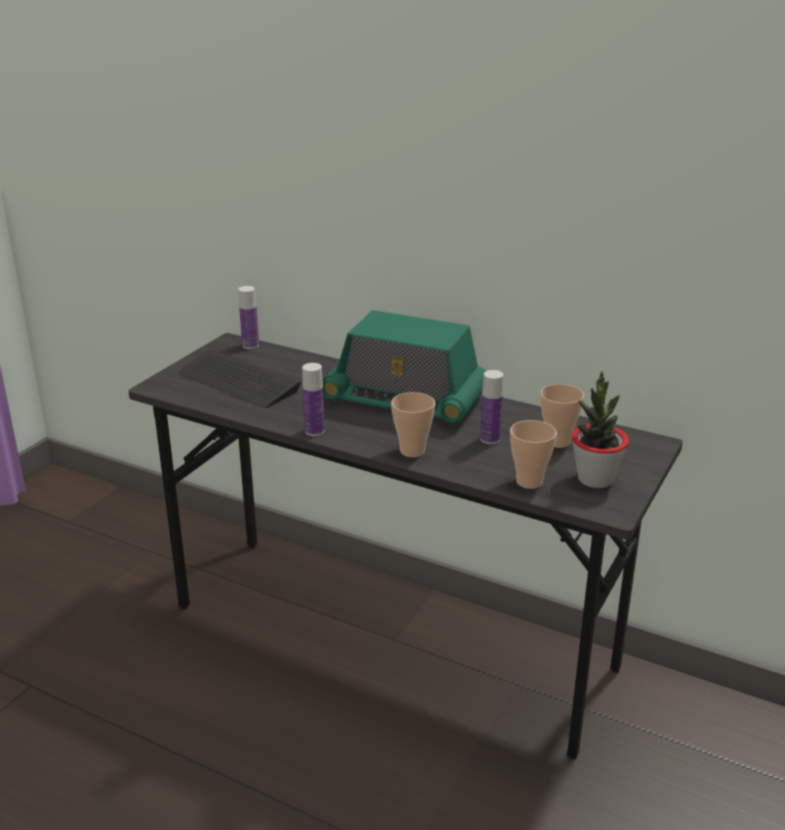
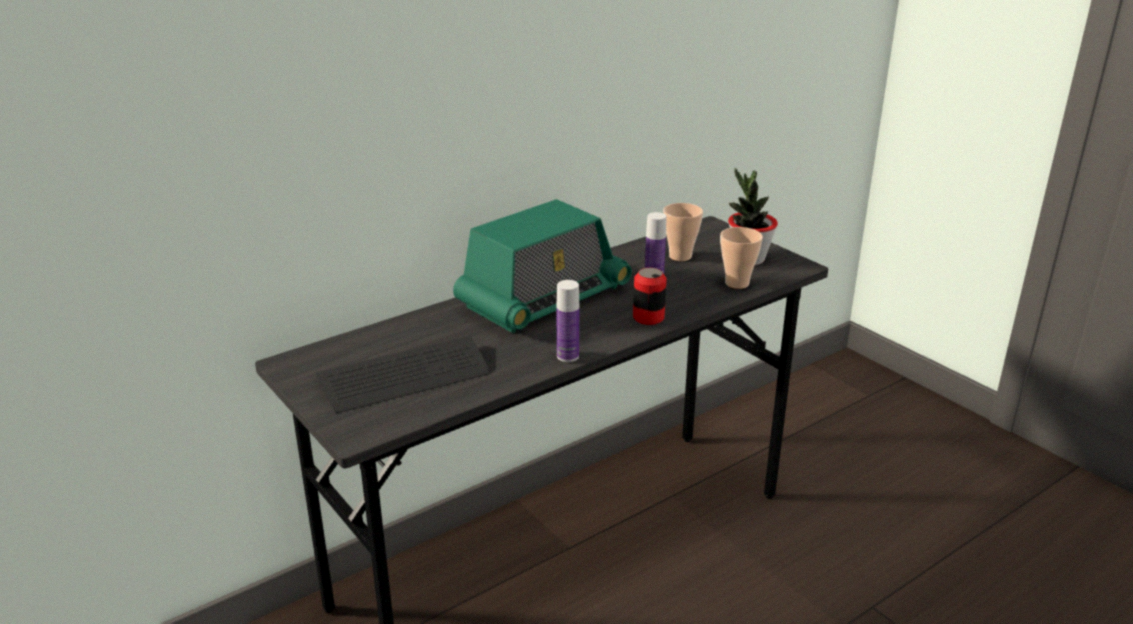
camera: 65 degrees left, 0 degrees up
(250, 345) = (315, 352): bottle -> none
(412, 451) = (648, 317): cup -> can

